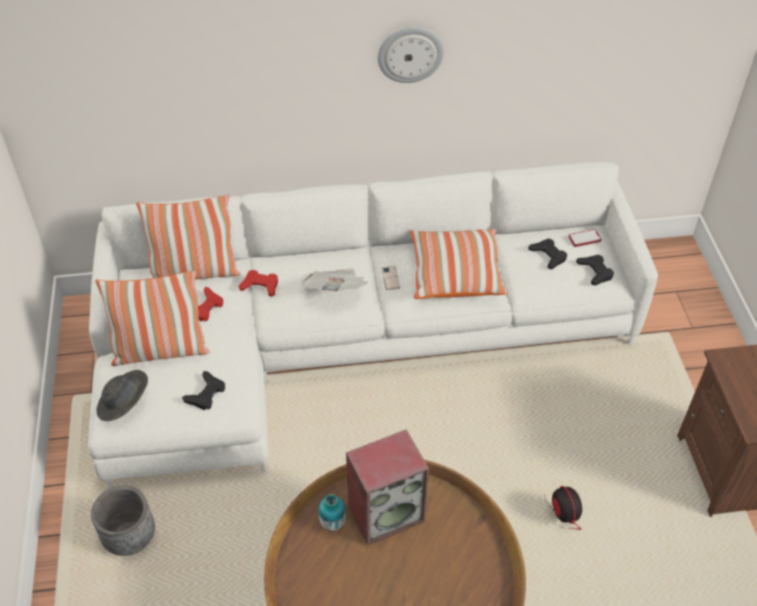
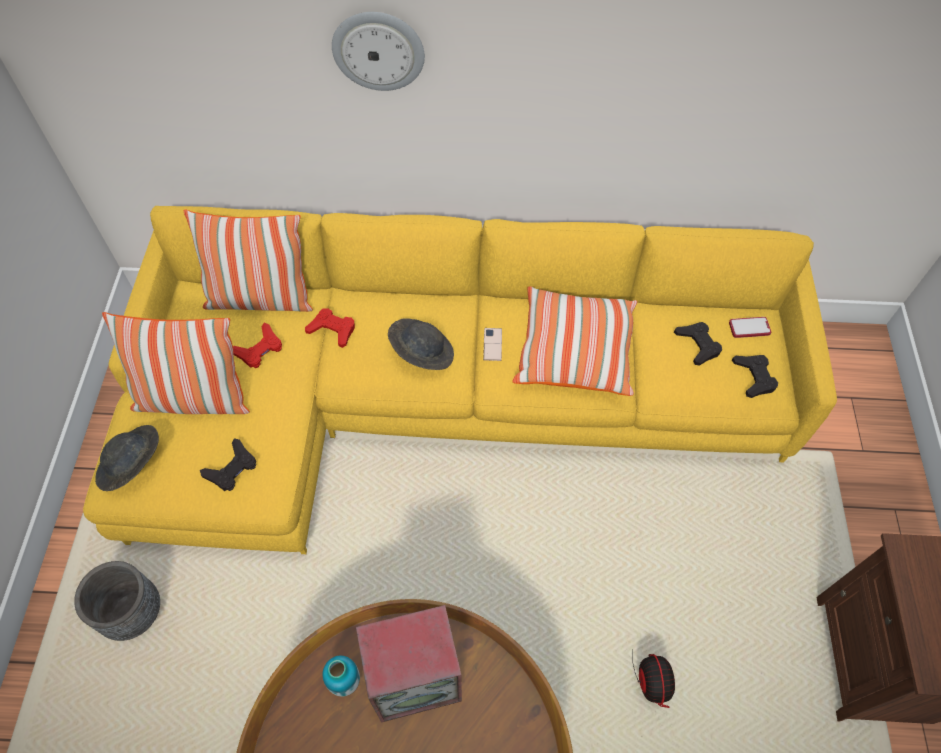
camera: 10 degrees right, 10 degrees up
(336, 291) = (421, 353): newspaper -> grey hat
(345, 341) = (436, 399): white sofa -> yellow sofa
(410, 53) = (554, 58): wall clock -> wall clock (378, 50)

